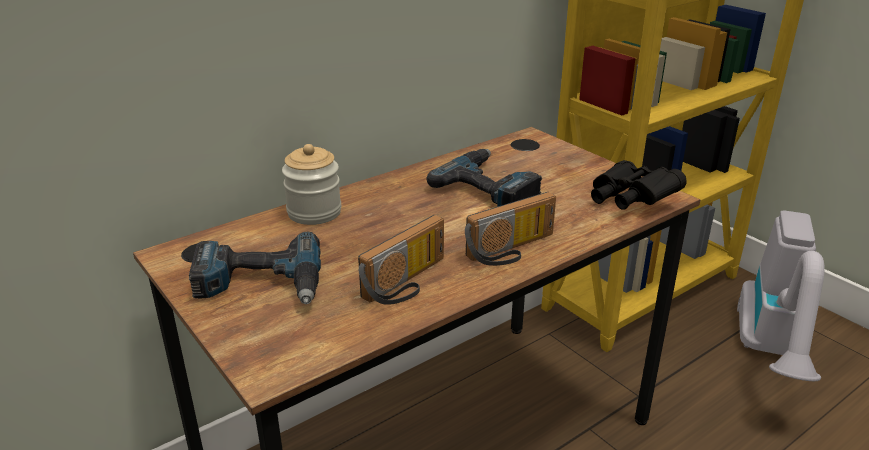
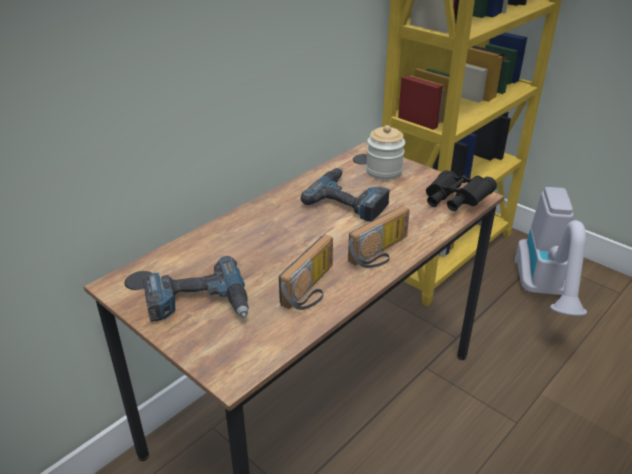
camera: 10 degrees left, 5 degrees up
(314, 212) = (219, 235): jar -> jar (384, 171)

